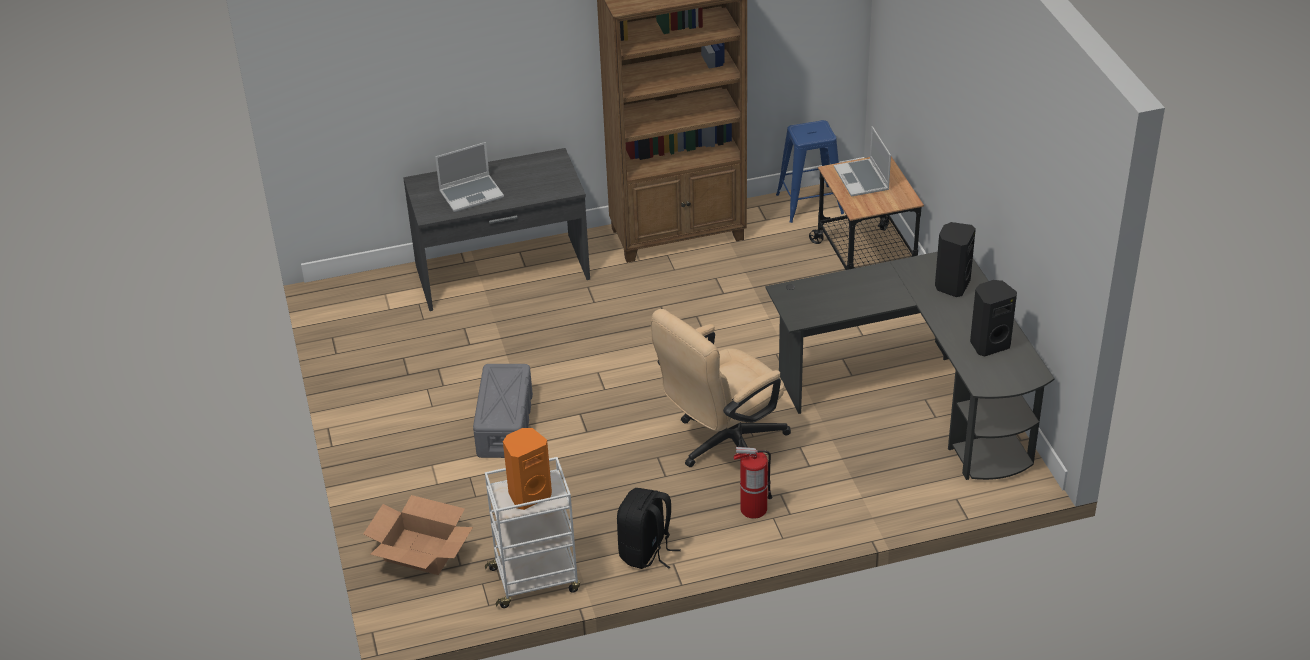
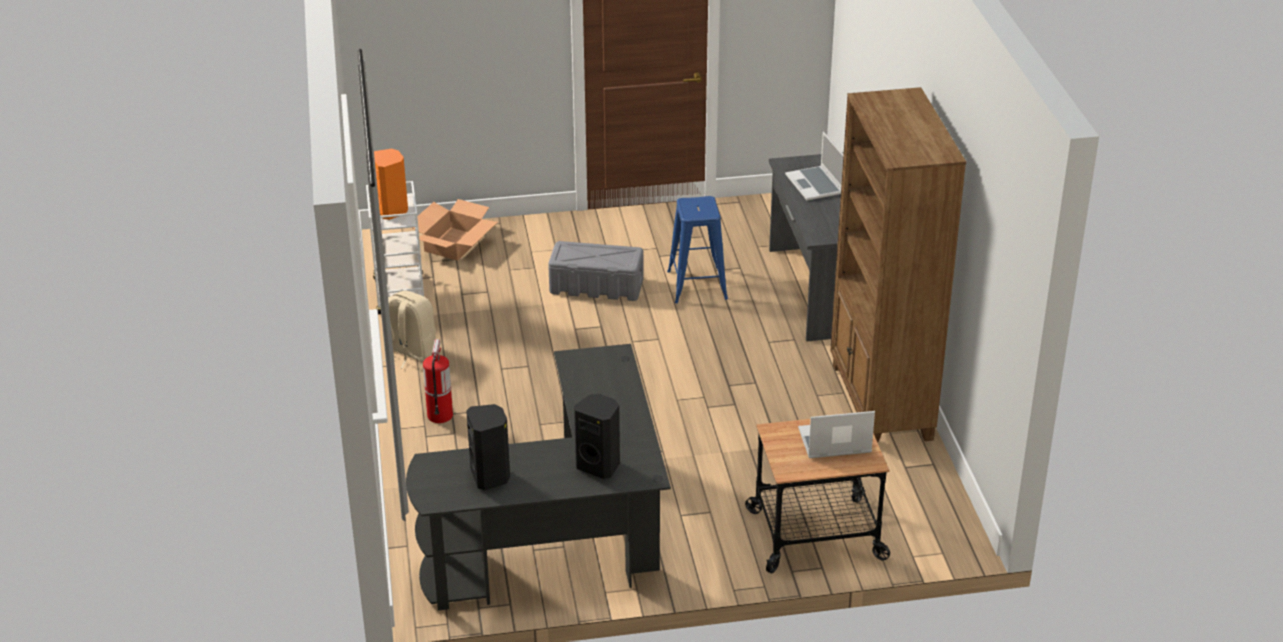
camera: 95 degrees right, 5 degrees down
(646, 552) = (409, 352): black backpack -> beige backpack
(722, 444) = (533, 404): beige office chair -> none
(809, 204) = (935, 504): blue stool -> blue stool (697, 285)

